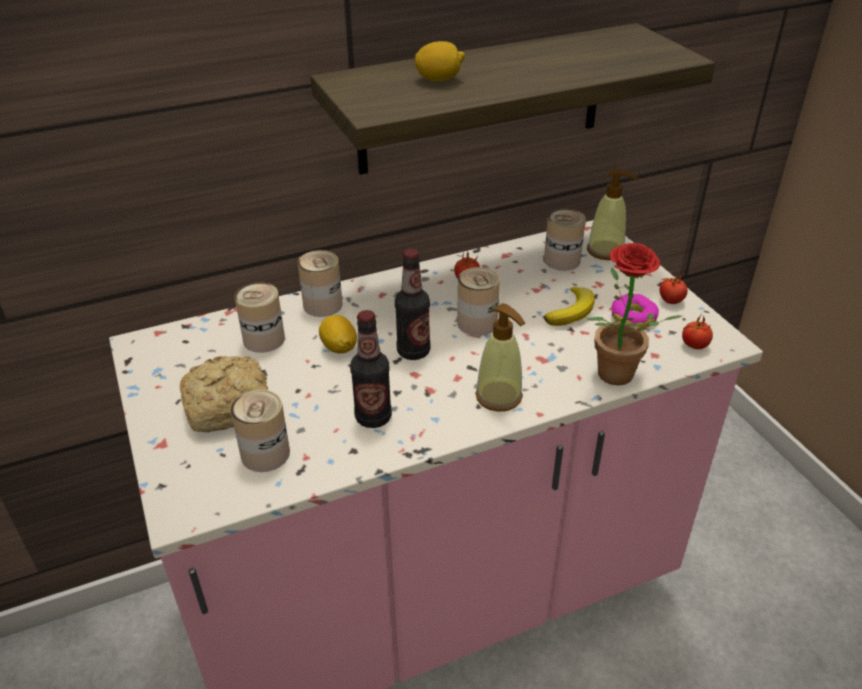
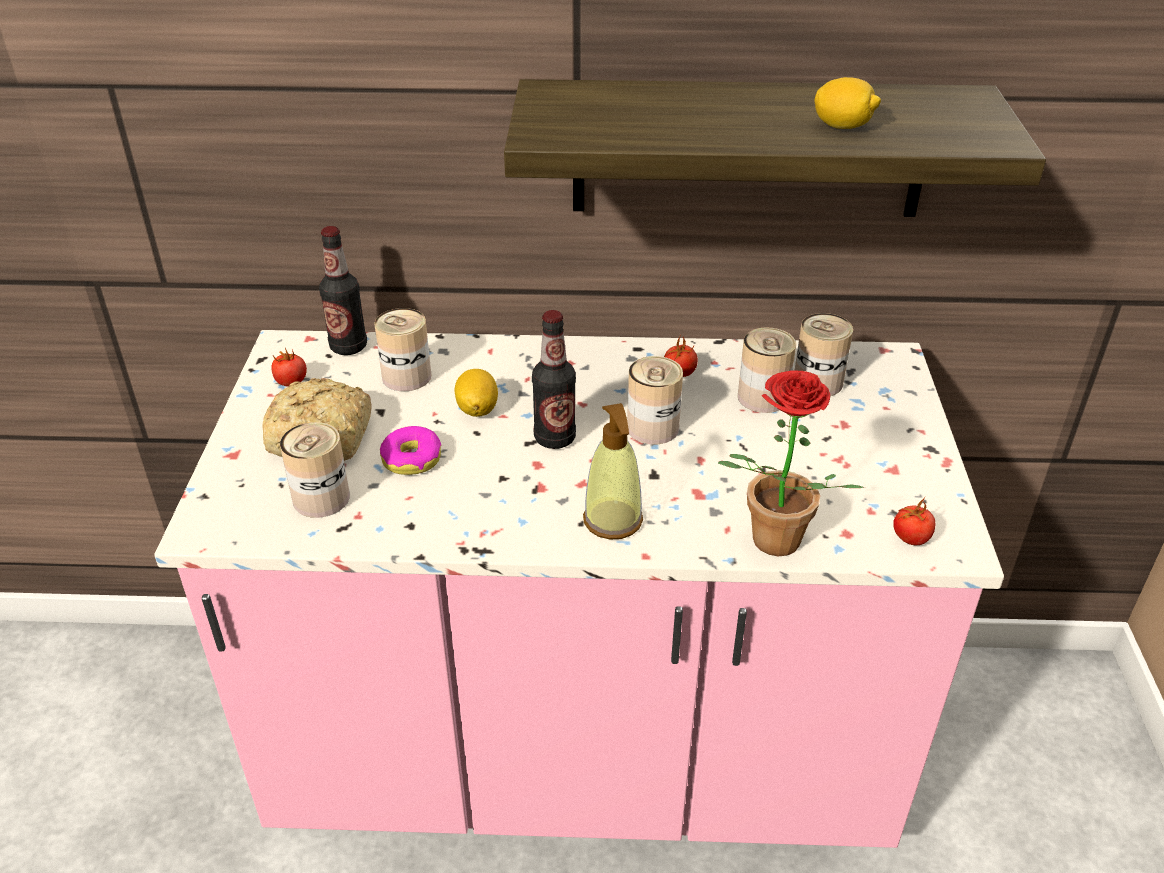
camera: 25 degrees right, 0 degrees up
(323, 305) = (495, 356): can -> can (762, 397)
(373, 417) = (457, 497): bottle -> bottle (348, 347)
(439, 79) = (656, 112): lemon -> lemon (842, 126)
(572, 311) = (781, 447): banana -> none
(605, 251) = (886, 386): soap dispenser -> none
(633, 317) = (855, 479): donut -> donut (412, 458)
(671, 300) = (924, 473): tomato -> tomato (291, 382)

